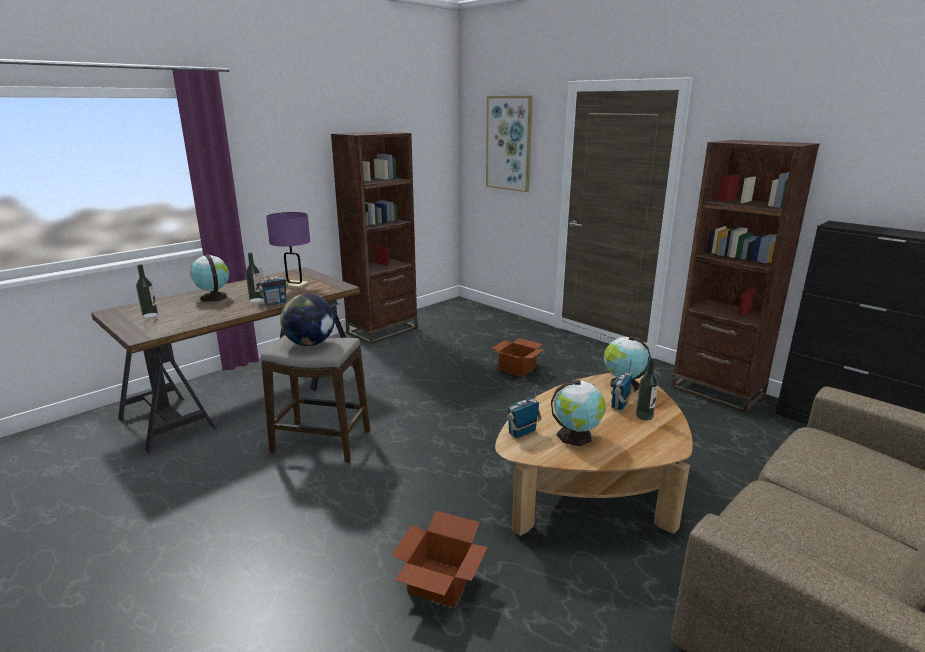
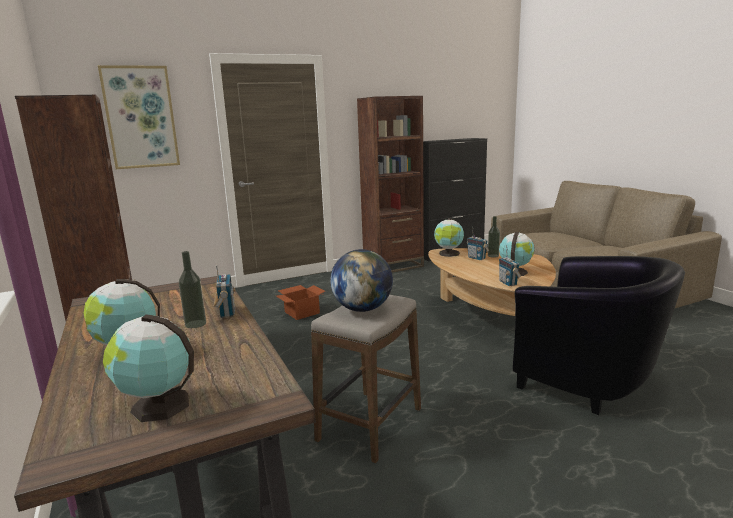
camera: 70 degrees left, 5 degrees down
(150, 315) = (157, 405): bottle -> globe
(295, 285) = (161, 303): purple table lamp -> none
(438, 583) = (590, 381): cardboard box -> black armchair

